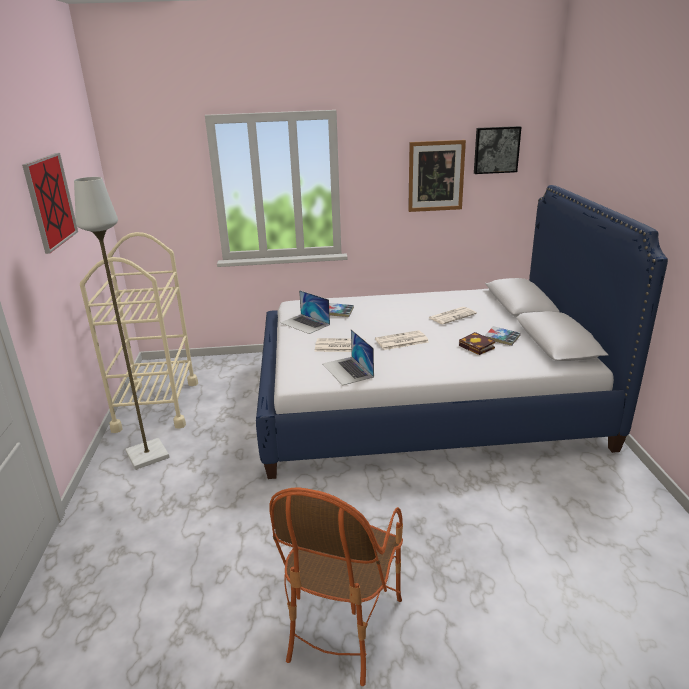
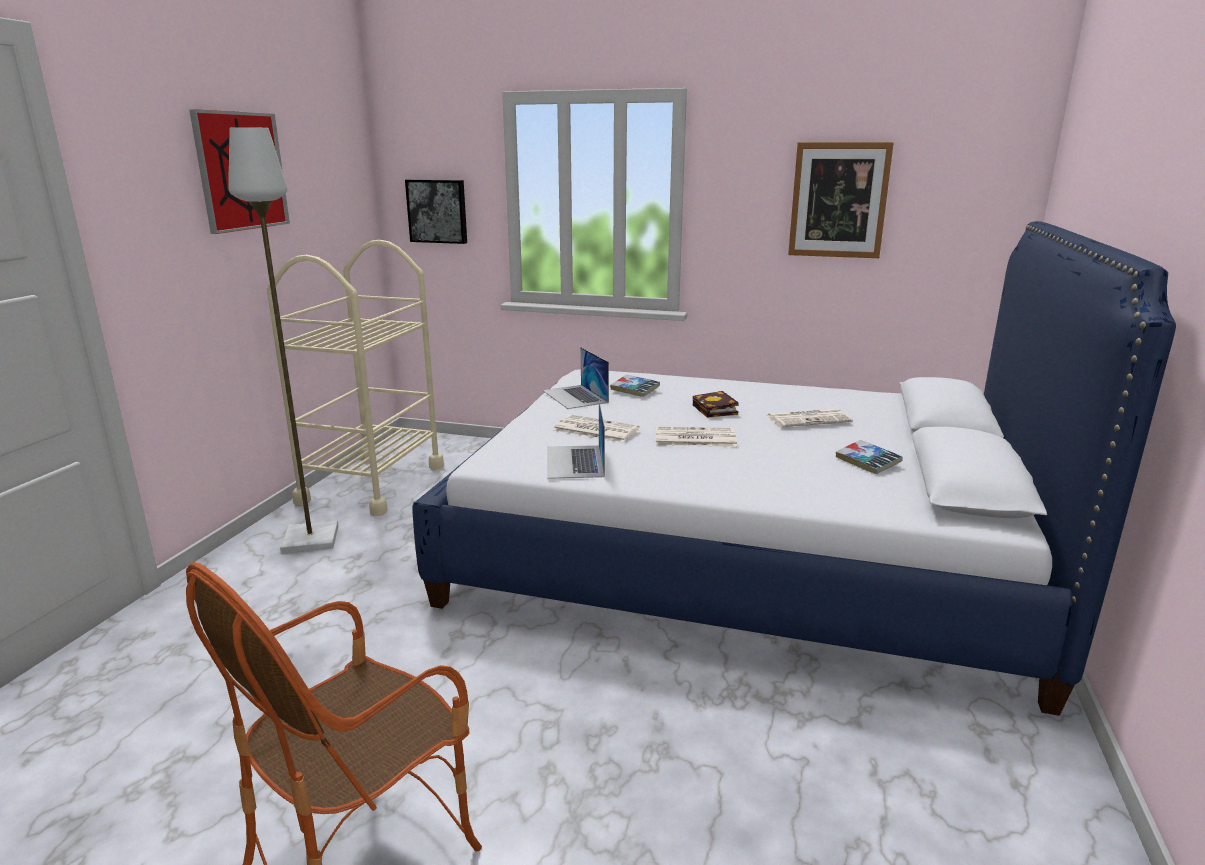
camera: 20 degrees right, 5 degrees down
(478, 347) = (814, 467): book -> book (716, 410)
(496, 150) = (948, 162): picture -> picture (438, 211)

